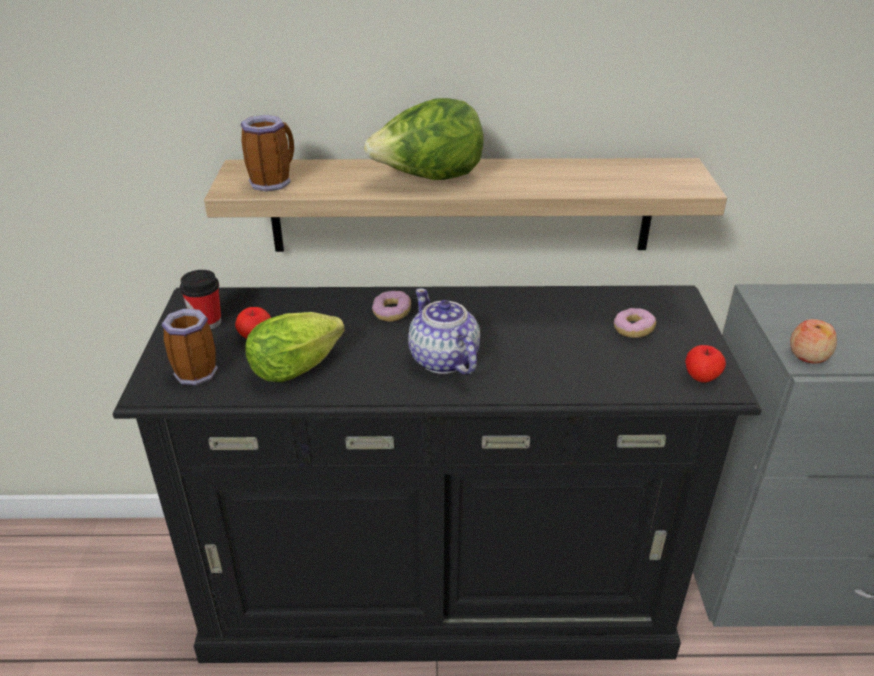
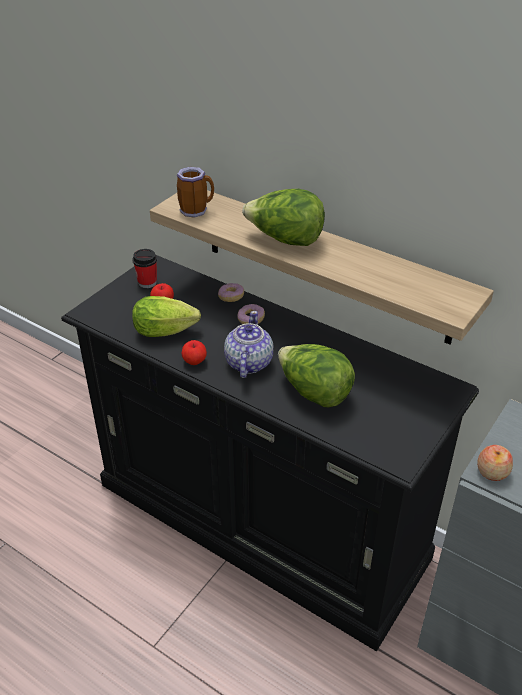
camera: 35 degrees right, 5 degrees up
(194, 371) = (115, 310): mug -> none
(554, 359) = (314, 393): none -> lettuce
(633, 330) = (388, 398): donut -> donut (231, 297)
(701, 377) = (394, 449): apple -> apple (194, 361)

